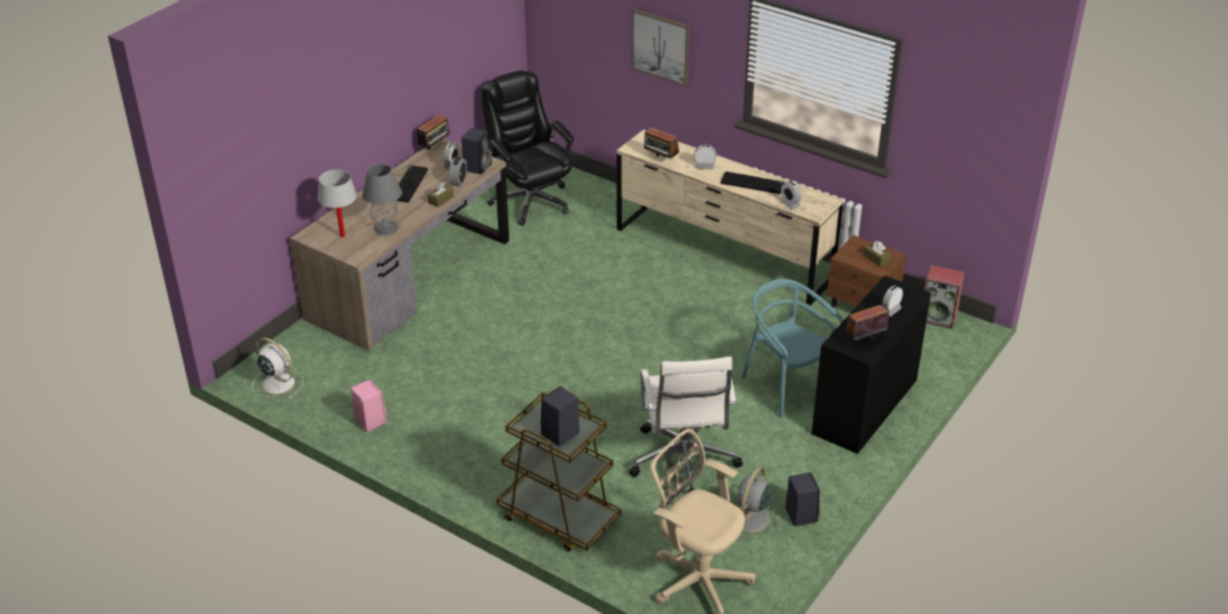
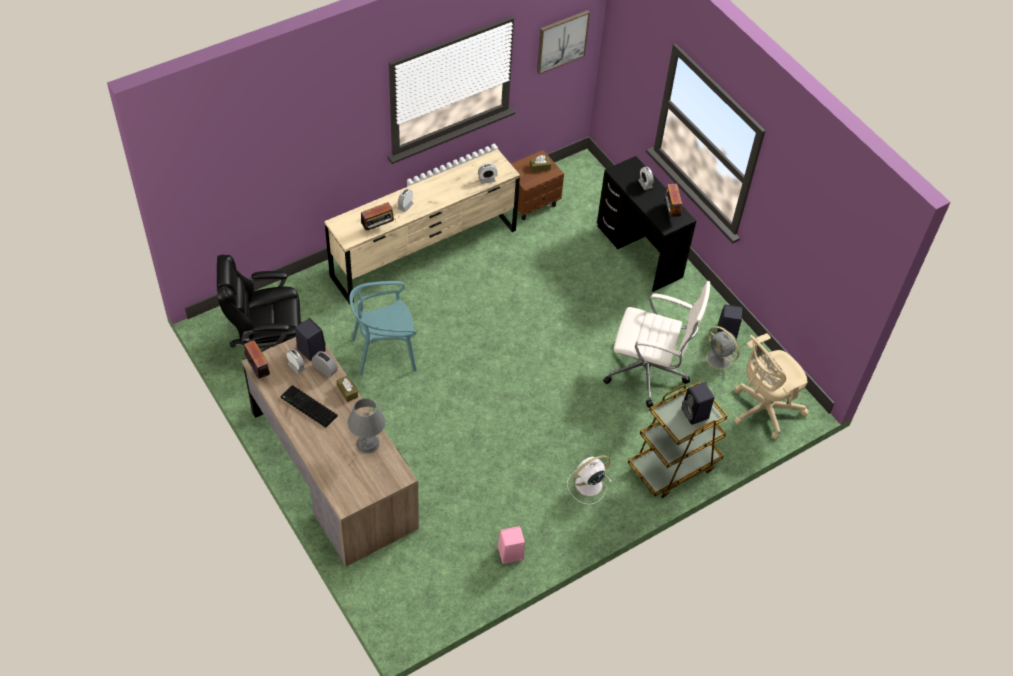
camera: 70 degrees left, 15 degrees up
(277, 383) = (426, 609): white fan -> white fan (587, 485)
(342, 236) = (361, 478): white table lamp -> none
(661, 46) = (312, 152): picture -> picture (562, 41)
(753, 183) = (446, 188): keyboard -> none
(786, 386) = (597, 283): turquoise chair -> turquoise chair (384, 352)
(938, 317) = (567, 171): speaker -> none

